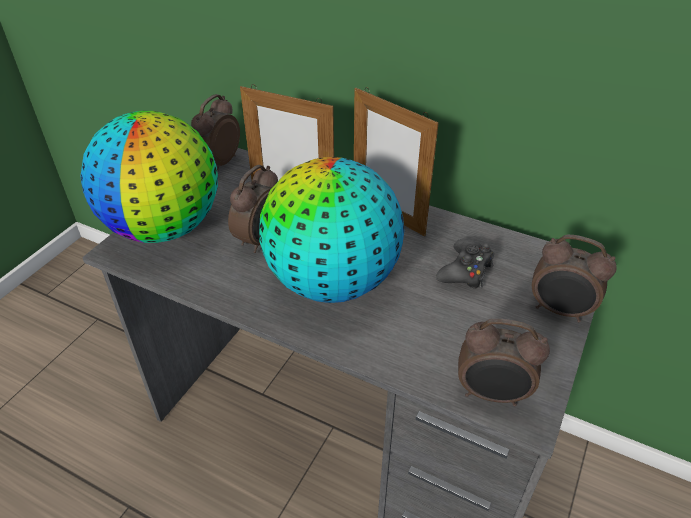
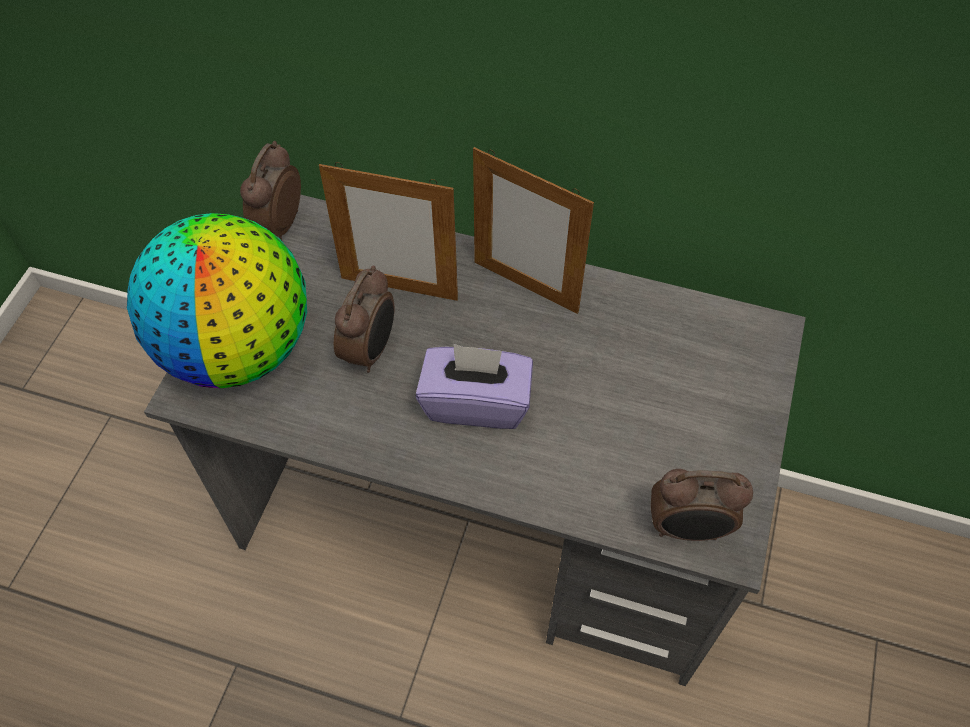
camera: 10 degrees left, 15 degrees up
(332, 282) = (476, 402): globe -> purple tissue box
(465, 271) = (636, 361): black game controller -> none
(559, 310) = (752, 403): alarm clock -> none

